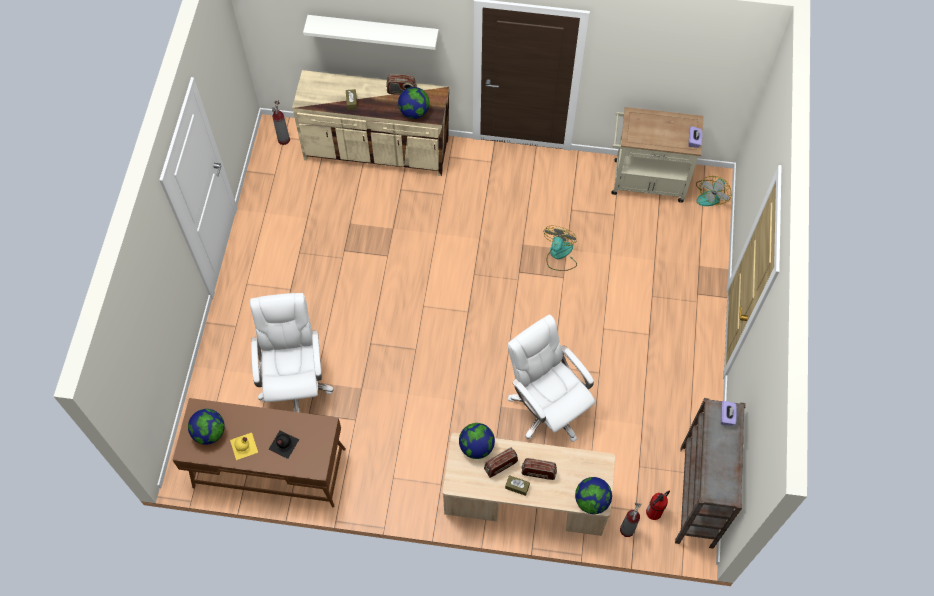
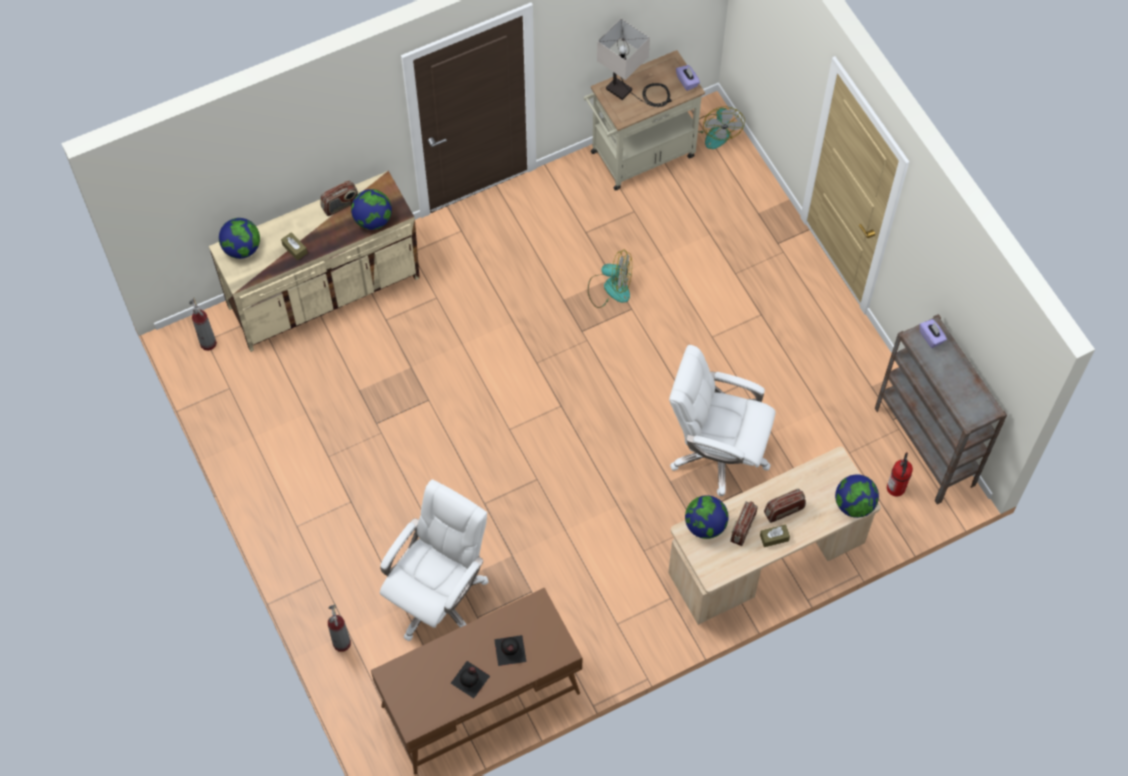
camera: 35 degrees left, 0 degrees up
(209, 432) = (423, 690): globe -> globe (242, 248)
(244, 446) = (471, 679): yellow bottle -> black bottle
(295, 384) = (438, 596): white office chair -> white office chair turned 75 degrees clockwise
(373, 30) = (289, 152): white shelf -> none
(559, 255) = (610, 288): fan -> fan turned 120 degrees clockwise
(627, 530) = (883, 522): fire extinguisher -> fire extinguisher (342, 643)
(651, 128) = (634, 93): none -> table lamp

